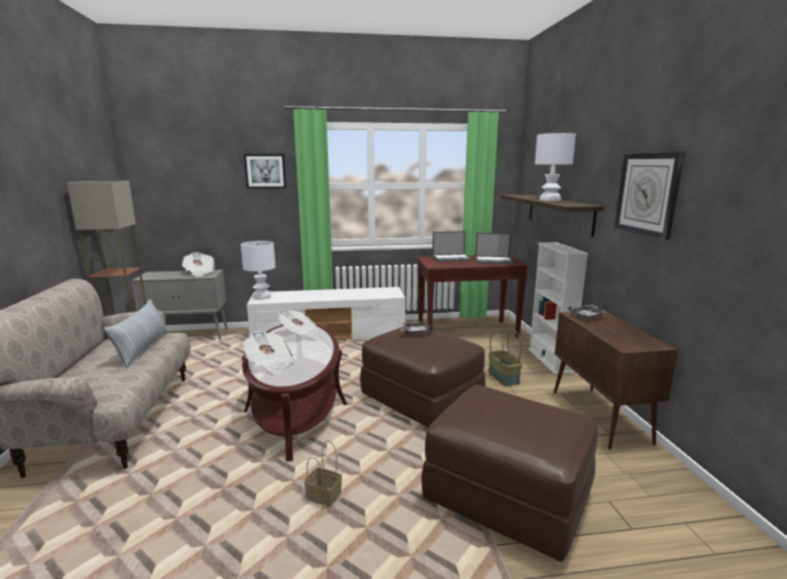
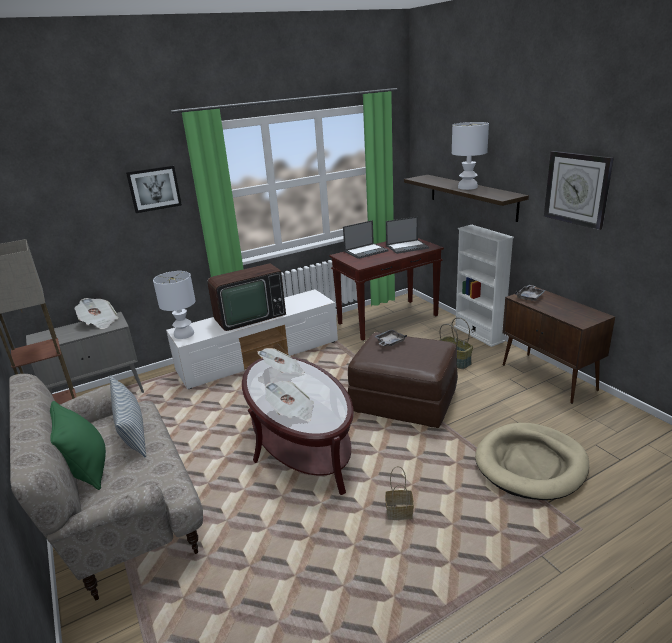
camera: 20 degrees left, 10 degrees up
(80, 365) = (86, 470): none -> green pillow
(322, 295) = (248, 317): none -> television
(508, 496) = (531, 464): brown ottoman -> beige dog bed

